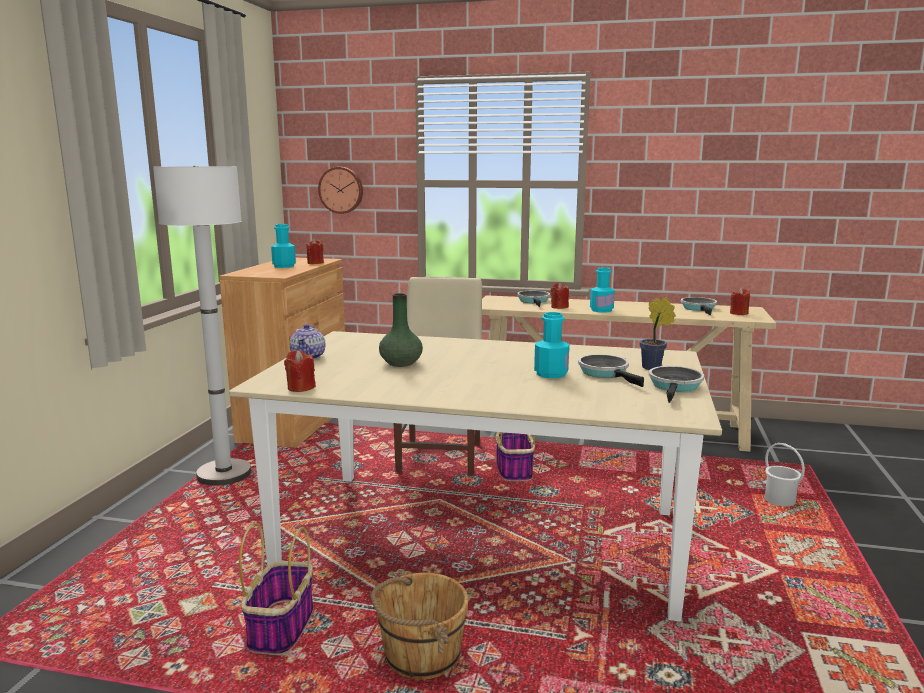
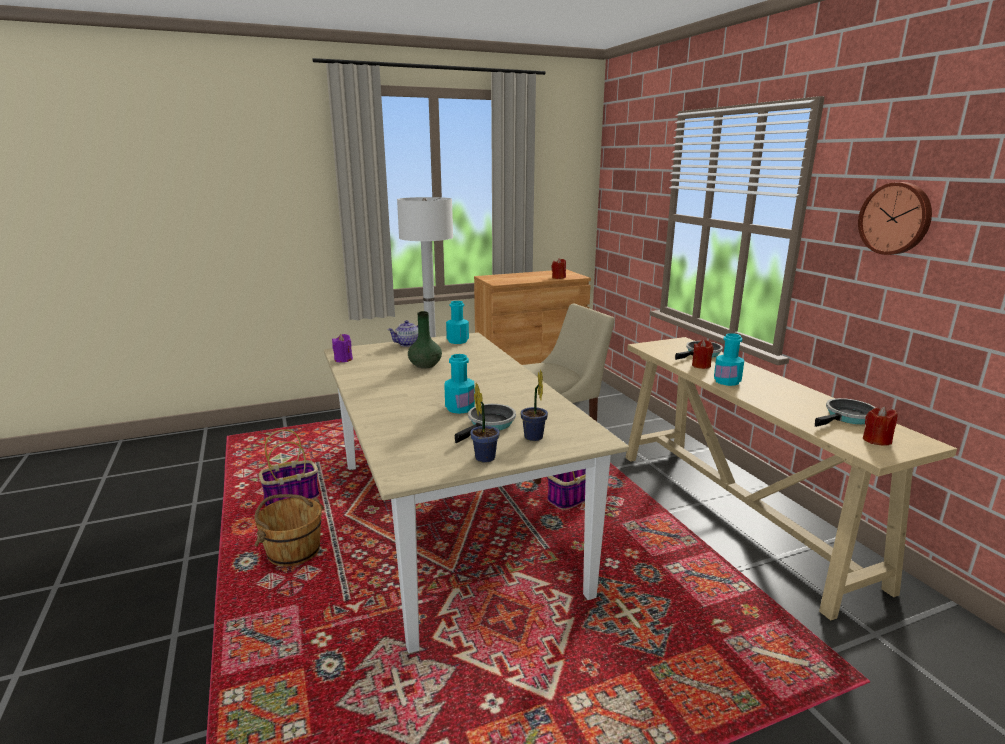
camera: 55 degrees right, 5 degrees up
(284, 266) = (531, 276): turquoise bottle -> turquoise bottle (457, 341)
(301, 387) = (343, 359): red candle -> purple candle
(341, 190) = (625, 217): wall clock -> wall clock (896, 218)
(675, 386) = (484, 456): frying pan -> potted plant
(779, 500) = (724, 672): white bucket -> none

